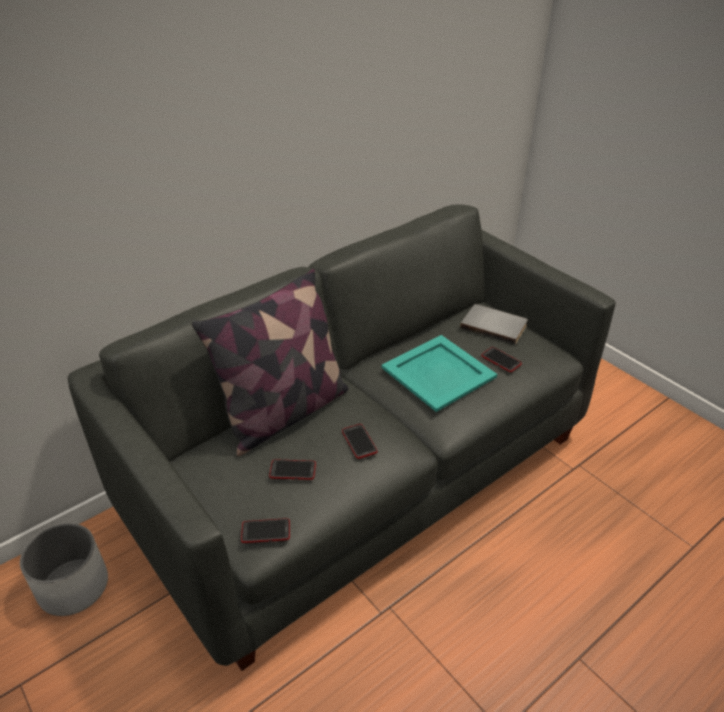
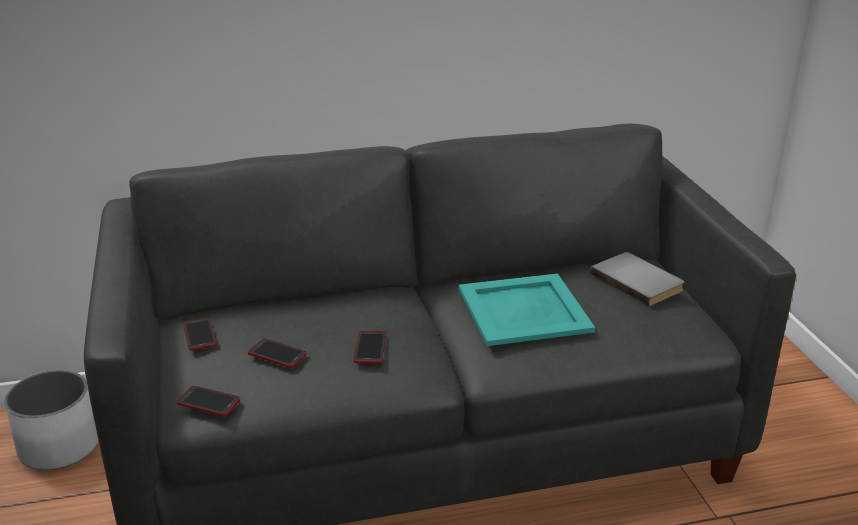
camera: 25 degrees right, 10 degrees down
(284, 412) = (315, 303): pillow -> none
(501, 360) = (615, 317): phone -> phone (199, 335)

